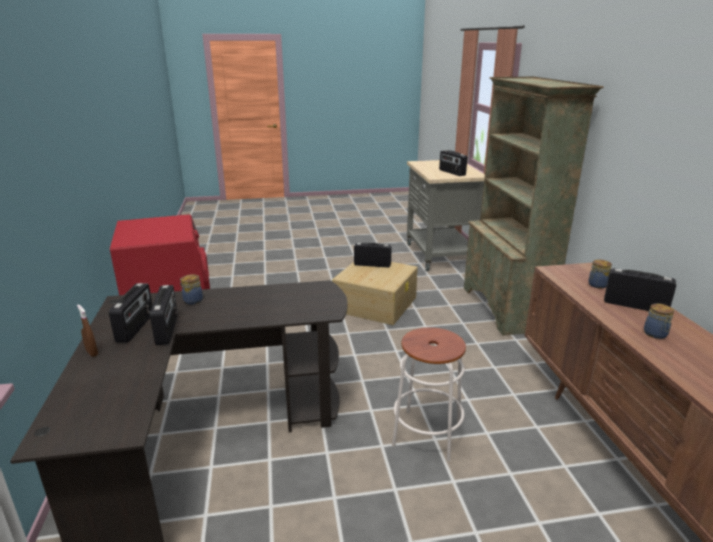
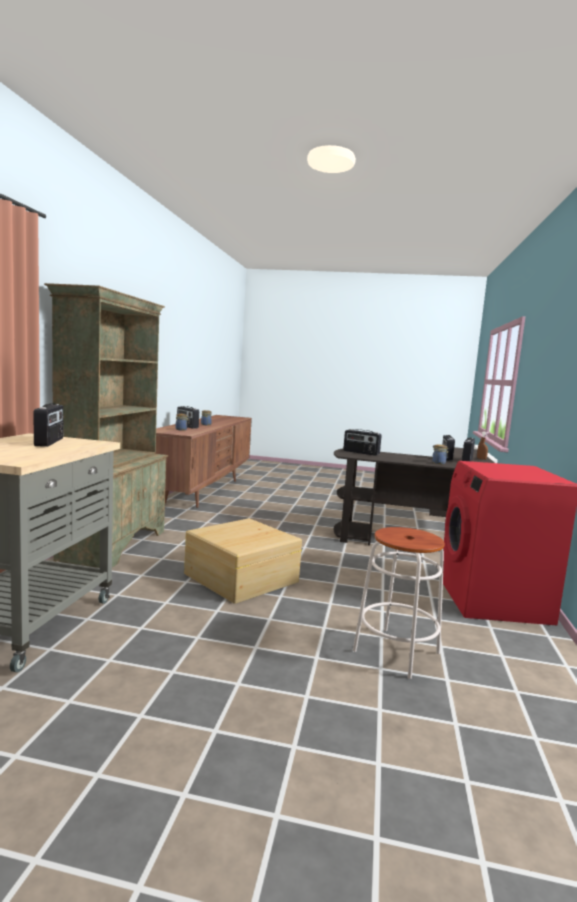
camera: 160 degrees left, 15 degrees down
(372, 264) = (237, 541): radio -> radio (361, 453)
(427, 434) = (291, 514): white stool -> white stool (396, 652)

